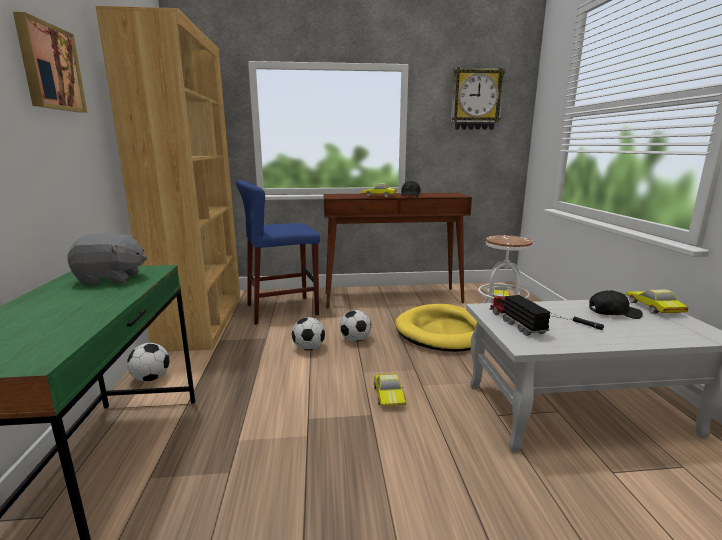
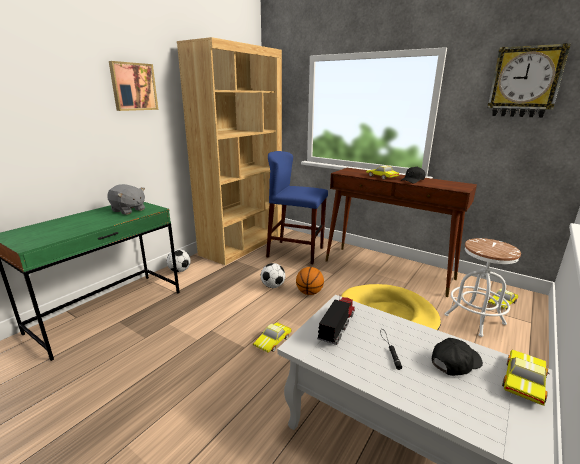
camera: 40 degrees right, 5 degrees up
(355, 340) = (309, 292): football -> basketball
(613, 312) = (455, 362): black cap -> black cap turned 75 degrees counterclockwise

